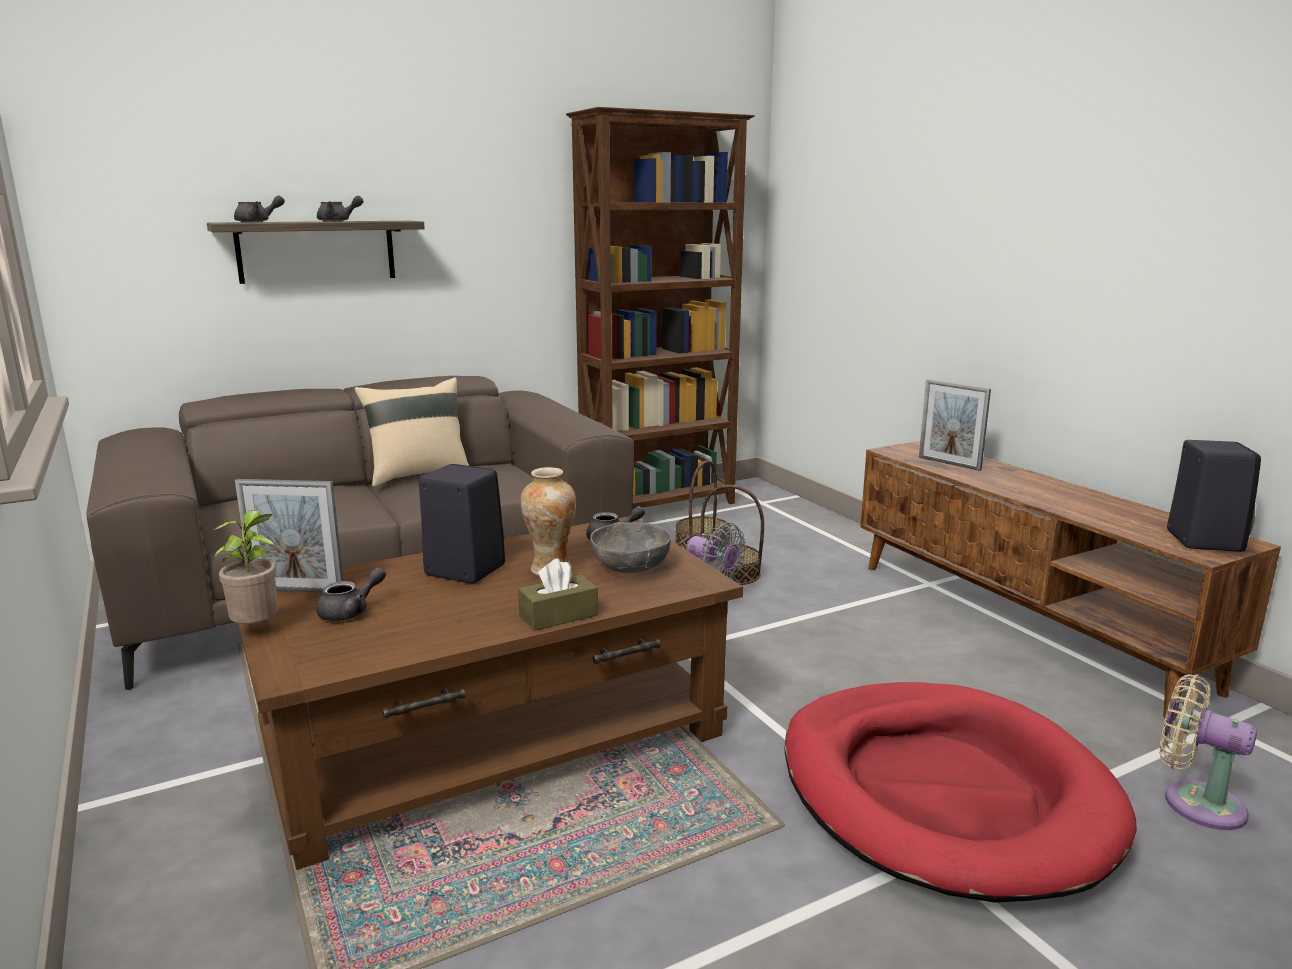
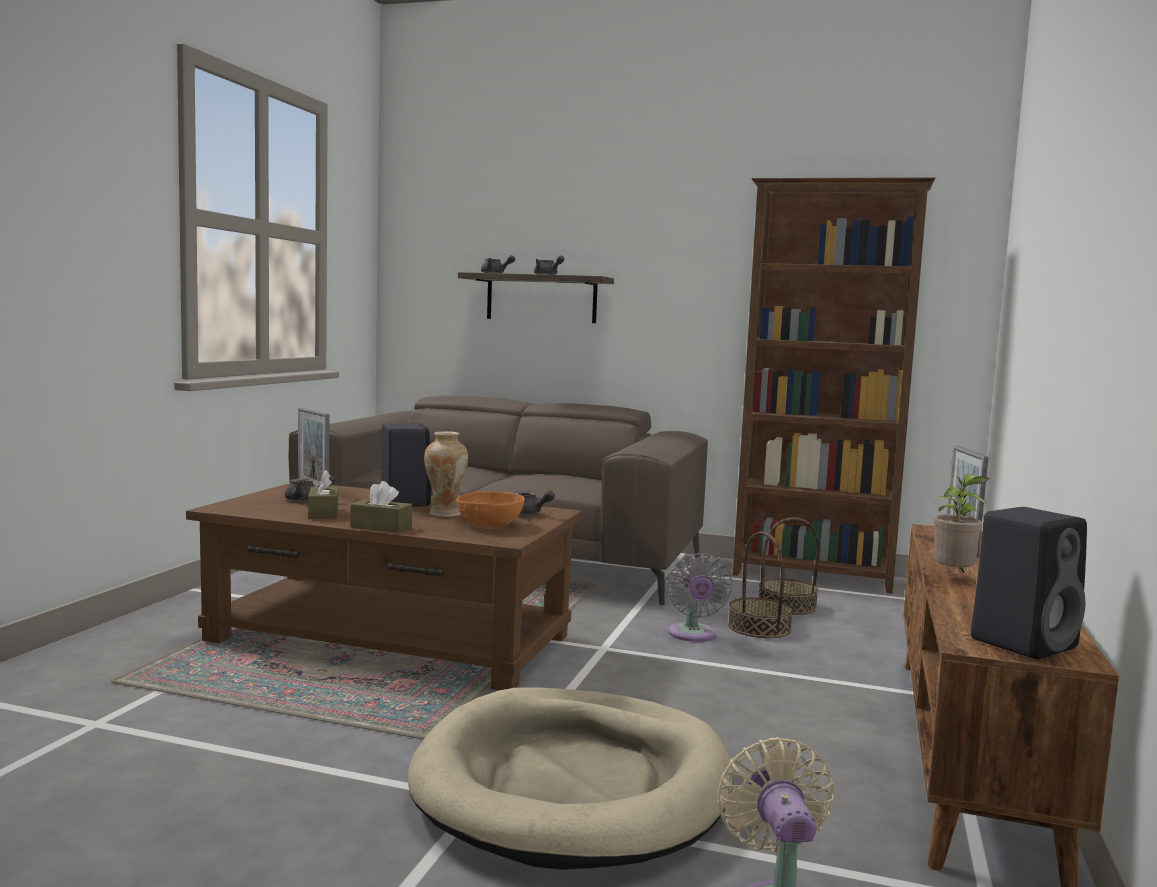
camera: 45 degrees right, 10 degrees down
(258, 630) = (256, 494): potted plant -> potted plant (954, 577)
(418, 474) = (543, 473): beige pillow -> none
(439, 623) = (323, 513): none -> brown tissue box
(630, 566) = (490, 524): grey bowl -> orange bowl
(943, 793) = (574, 784): red dog bed -> beige dog bed

